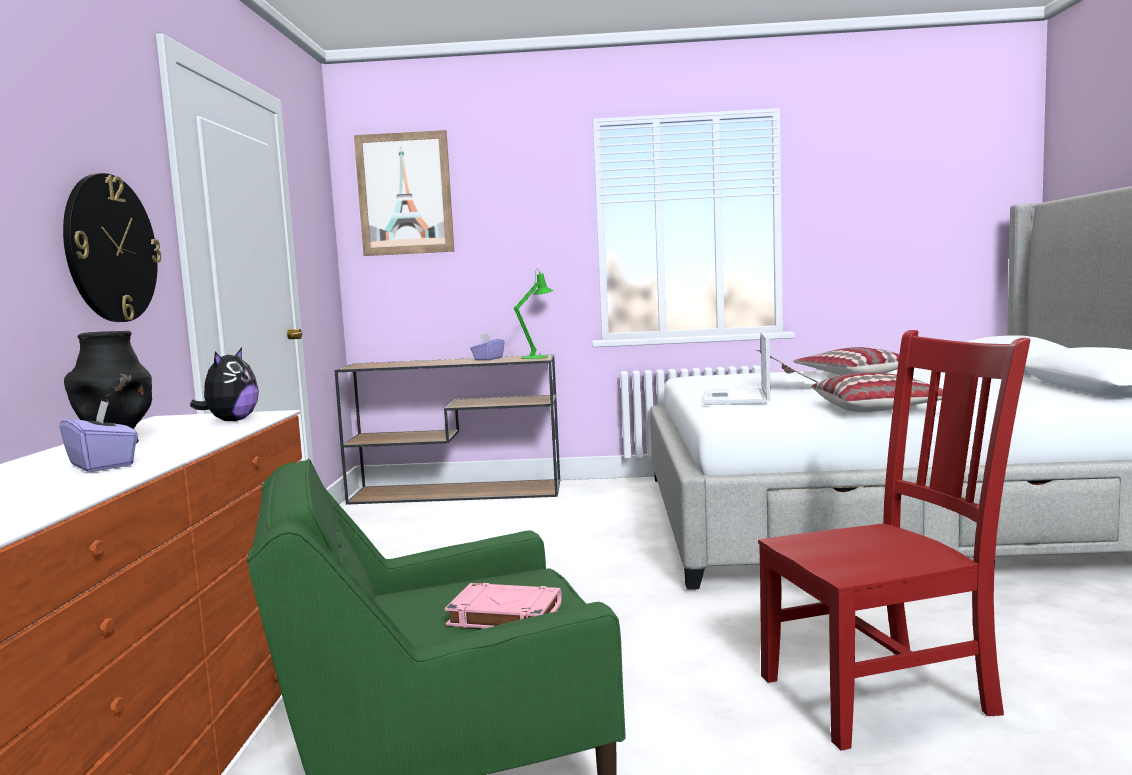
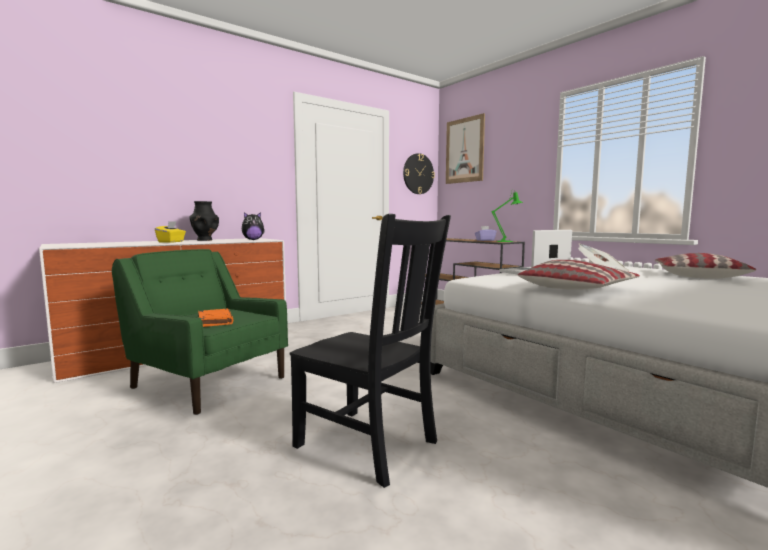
camera: 50 degrees right, 0 degrees up
(103, 465) = (171, 242): purple tissue box -> yellow tissue box
(111, 249) = (247, 175): wall clock -> wall clock (418, 174)
(503, 615) = (215, 321): pink book -> orange book
(883, 693) = (369, 445): red chair -> black chair

